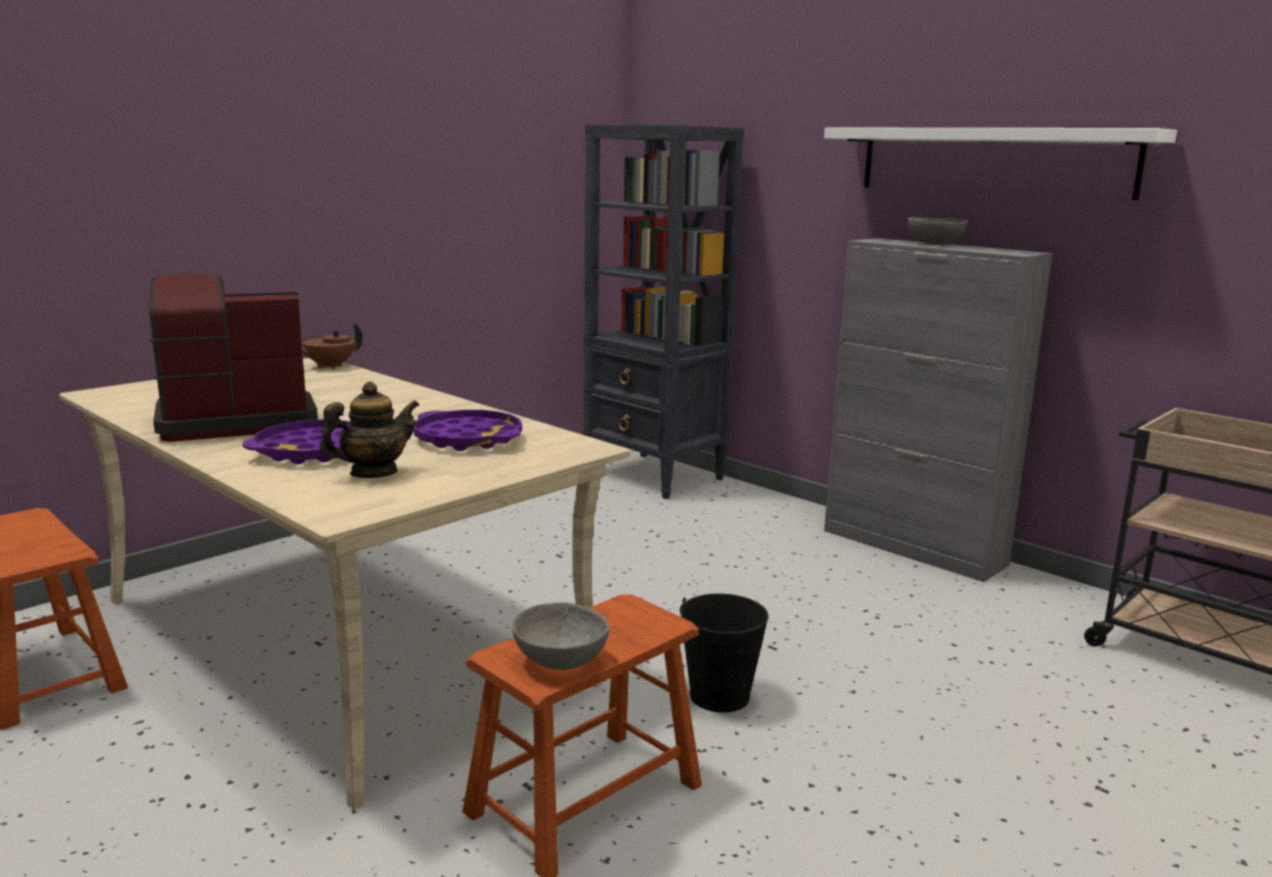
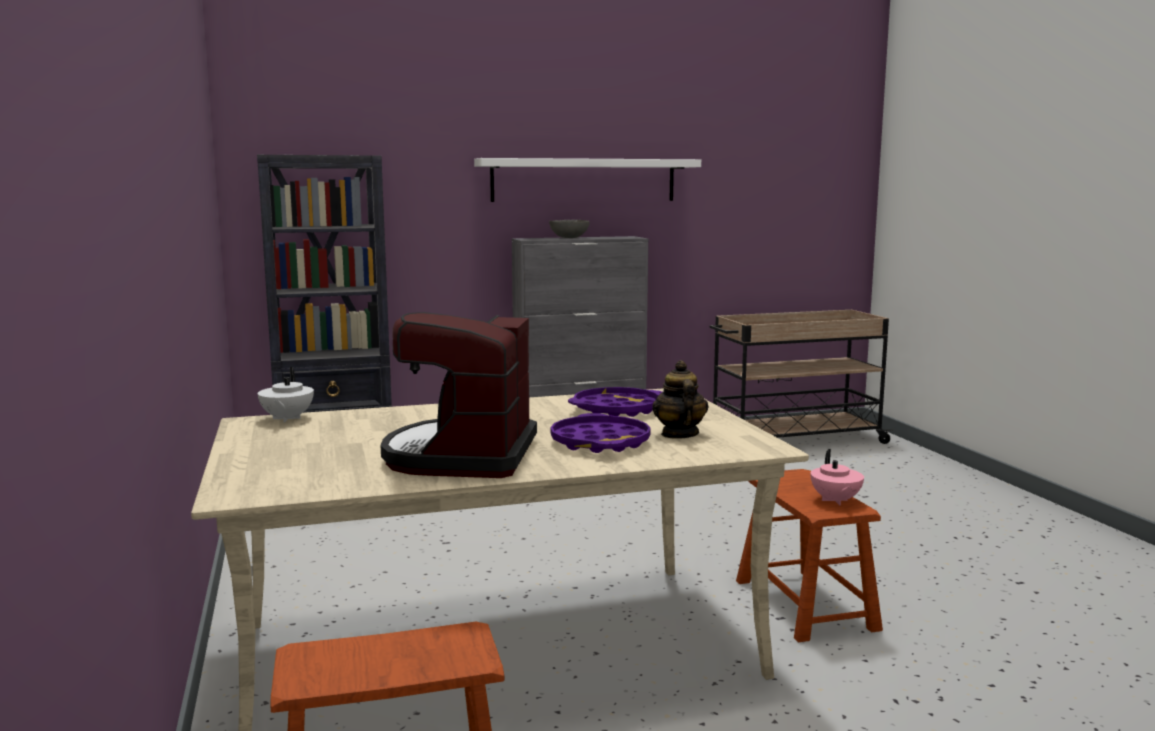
camera: 60 degrees left, 5 degrees down
(329, 367) = (286, 419): brown teapot -> white teapot
(559, 660) = (835, 501): grey bowl -> pink teapot
(719, 695) = (716, 544): black bucket -> none

